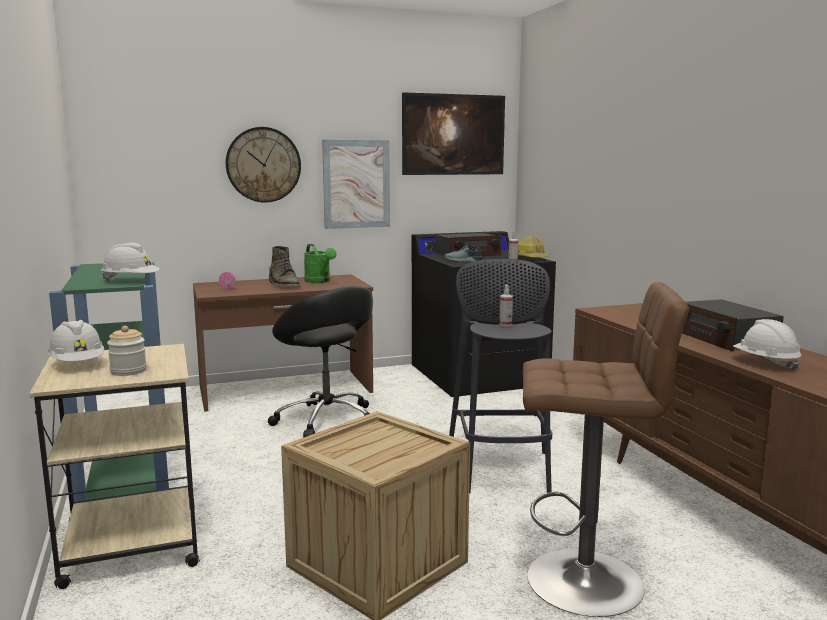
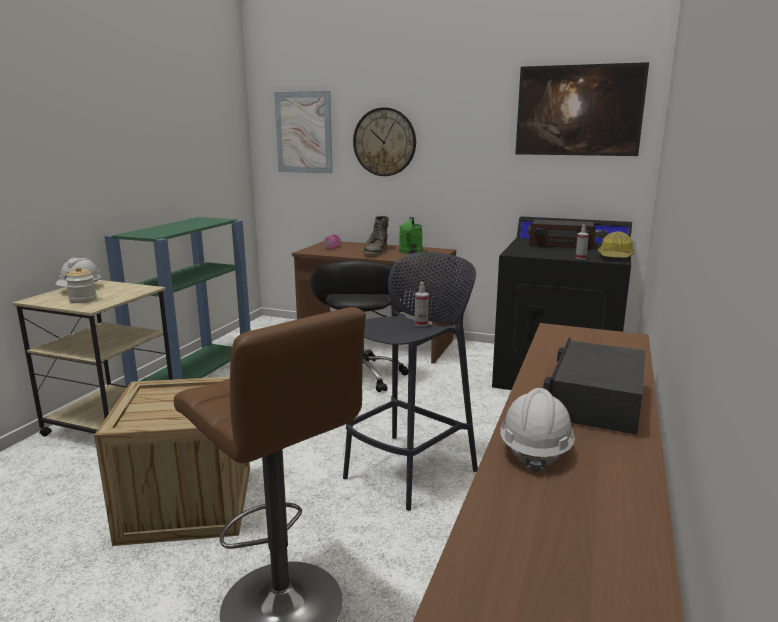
camera: 40 degrees right, 5 degrees up
(131, 281) = (165, 234): white hard hat -> none
(356, 184) = (468, 162): picture -> picture (304, 132)
(463, 260) = (532, 250): shoe -> none

